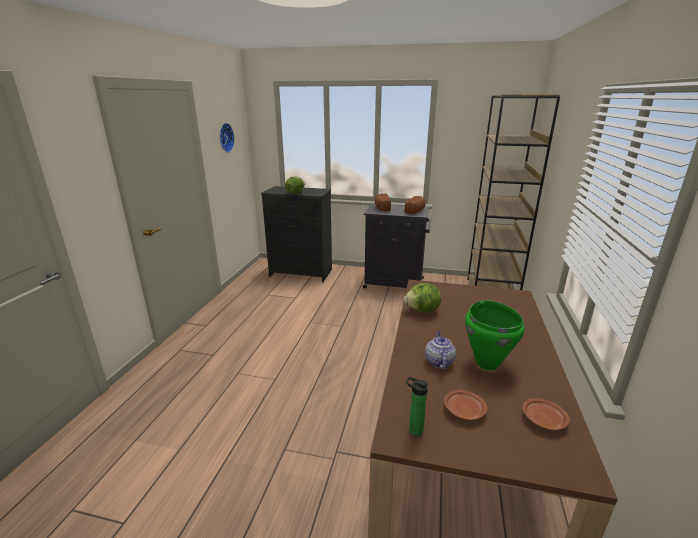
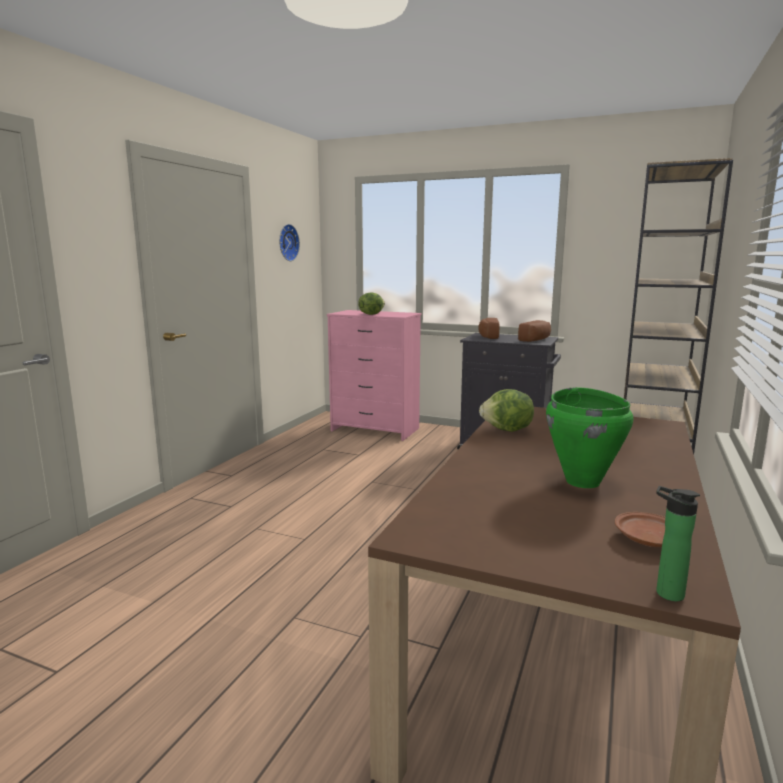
camera: 10 degrees right, 10 degrees down
(301, 273) = (375, 430): black dresser -> pink dresser
(413, 430) = (440, 532): bottle -> bottle (665, 593)
(438, 361) = (509, 475): teapot -> none
(463, 410) = (525, 521): brown plate -> none

